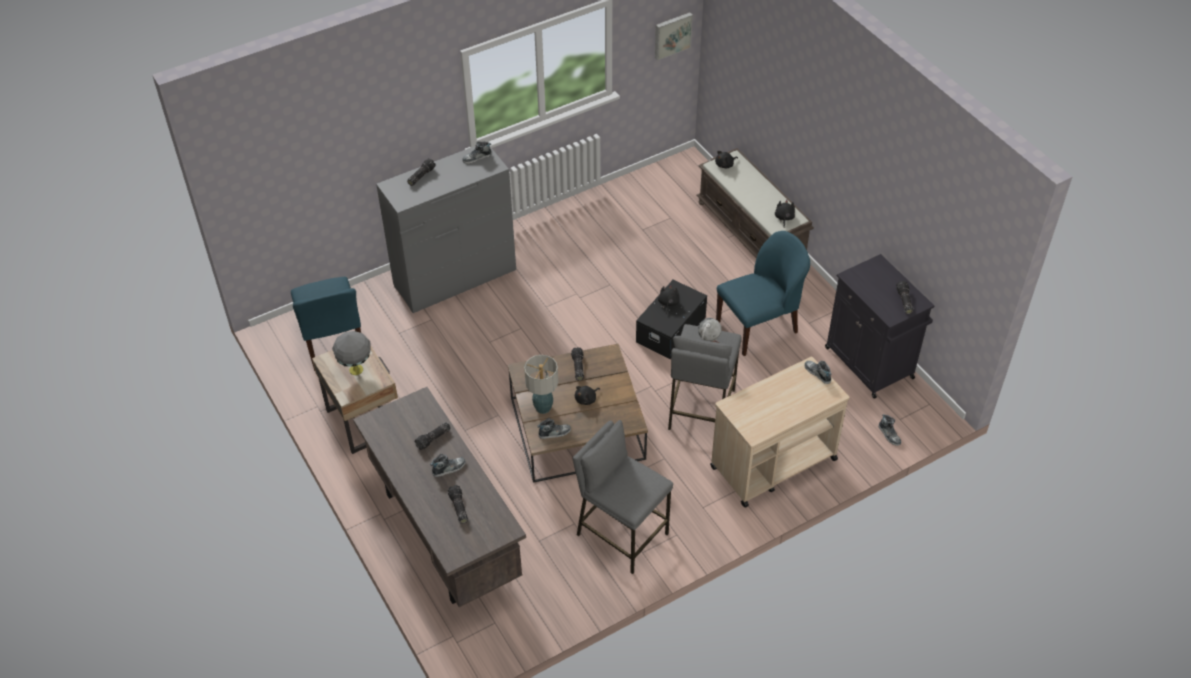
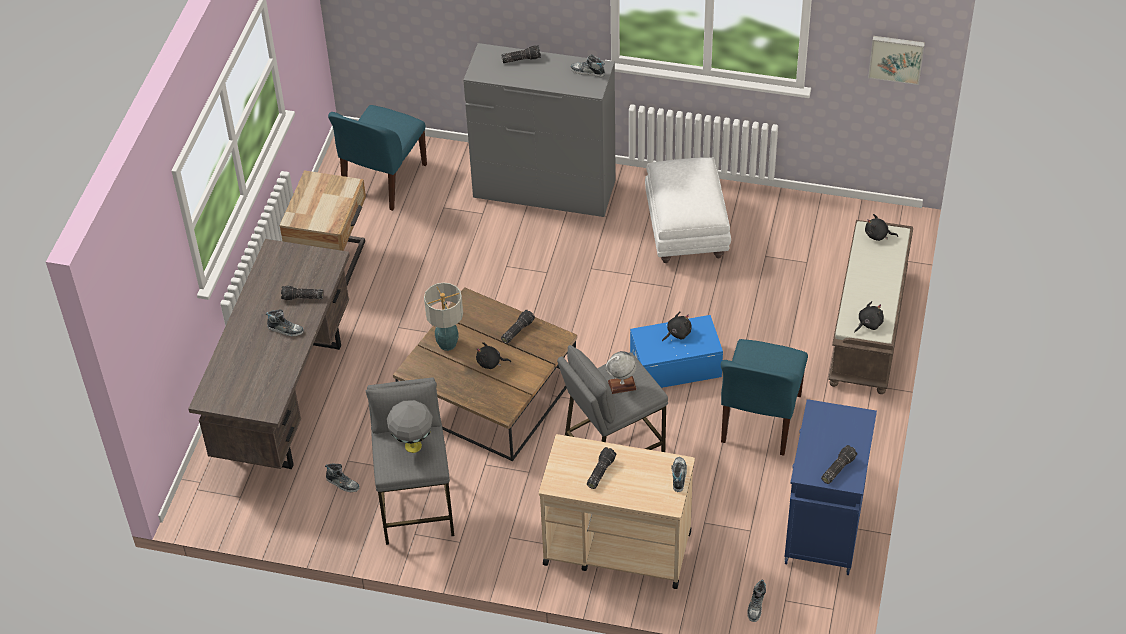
camera: 45 degrees right, 0 degrees up
(356, 370) = (324, 203): grey table lamp -> grey table lamp (413, 447)
(458, 508) = (255, 365): flashlight -> flashlight (600, 472)
(554, 433) = (430, 371): shoe -> shoe (342, 483)
(578, 245) = (687, 231): none -> white ottoman
(670, 329) = (675, 364): black storage box -> blue storage box
(758, 327) = (760, 420): blue chair -> blue chair turned 90 degrees clockwise
(870, 364) = (823, 531): black cabinet -> blue cabinet

